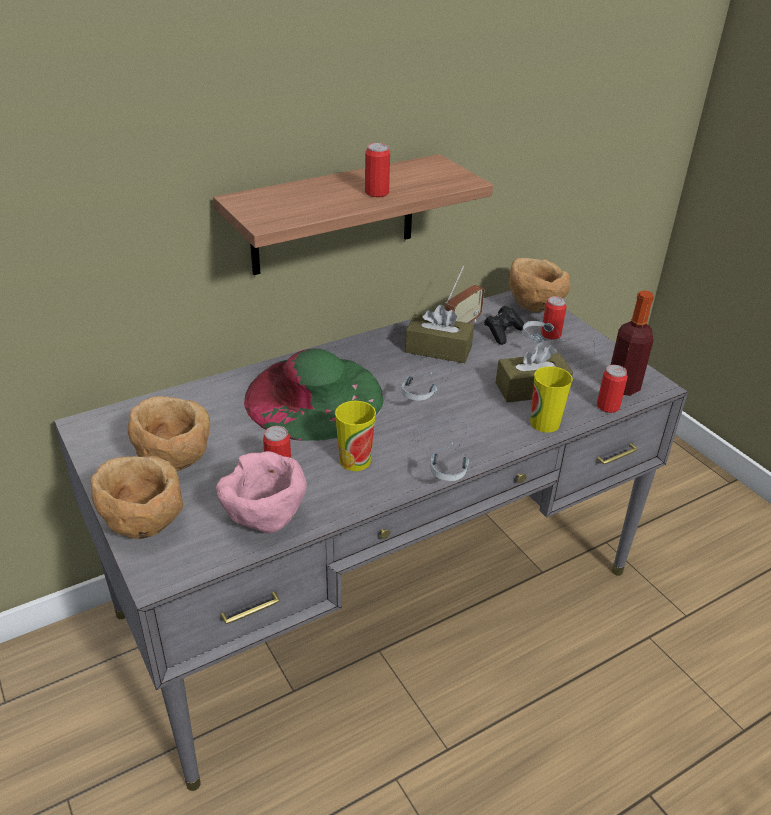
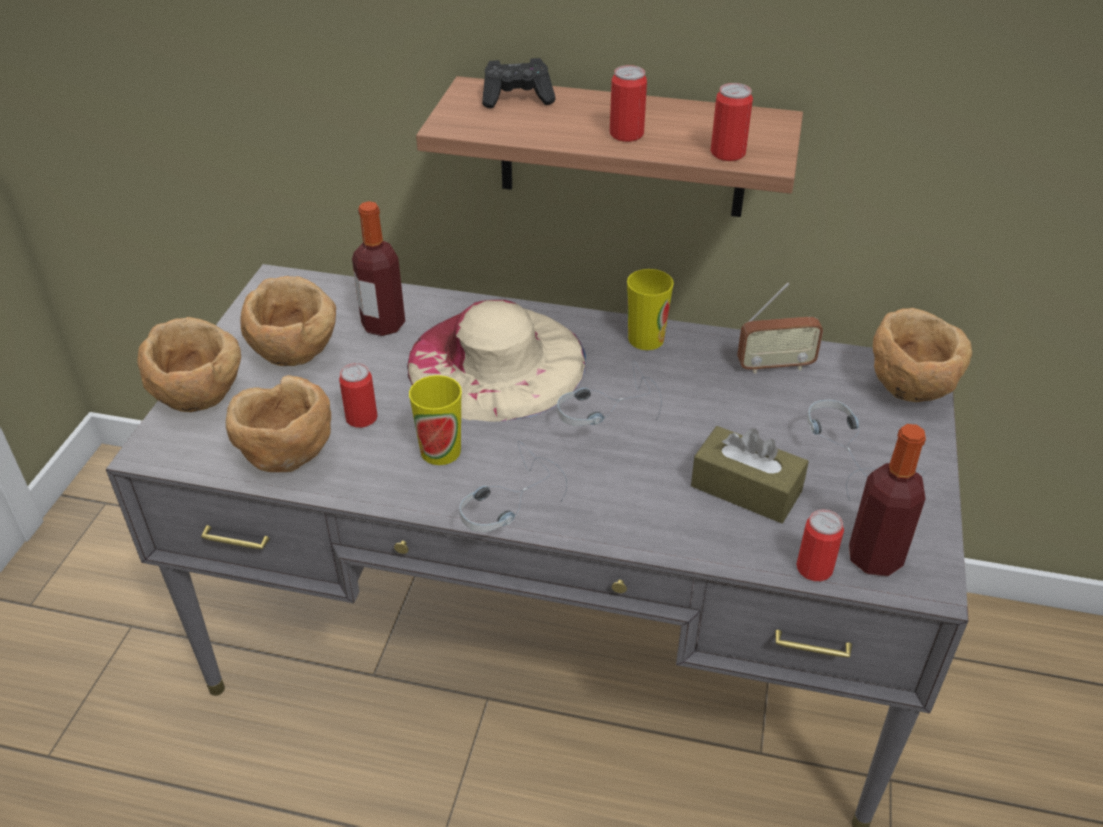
camera: 45 degrees right, 5 degrees up
(209, 413) = (383, 325): none -> bottle
(264, 521) = (286, 458): pink bowl -> brown bowl
(314, 397) = (496, 362): green hat -> beige hat
(438, 349) = (703, 380): brown tissue box -> none
(502, 333) = (814, 401): black game controller -> black game controller (517, 98)
(544, 423) = (699, 538): cup -> cup (646, 339)
(551, 334) = (878, 437): can -> can (728, 153)

